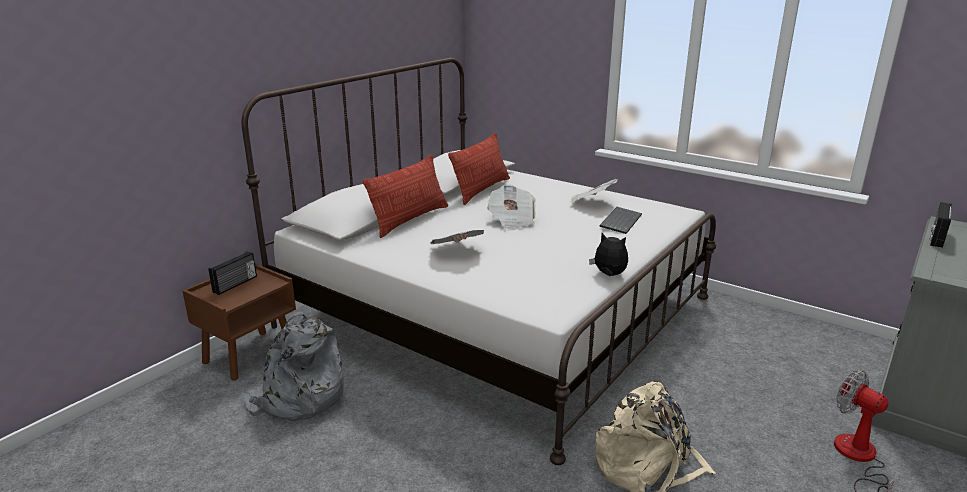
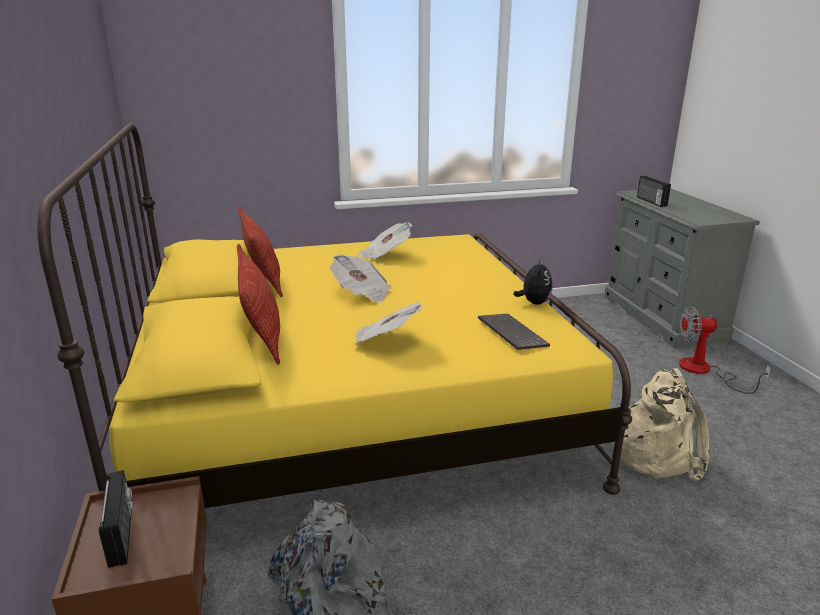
camera: 50 degrees left, 0 degrees up
(496, 312) = (351, 406): white bed -> yellow bed
(609, 275) = (534, 303): plush toy -> plush toy turned 120 degrees clockwise
(620, 221) = (440, 261): keyboard -> keyboard (510, 333)

